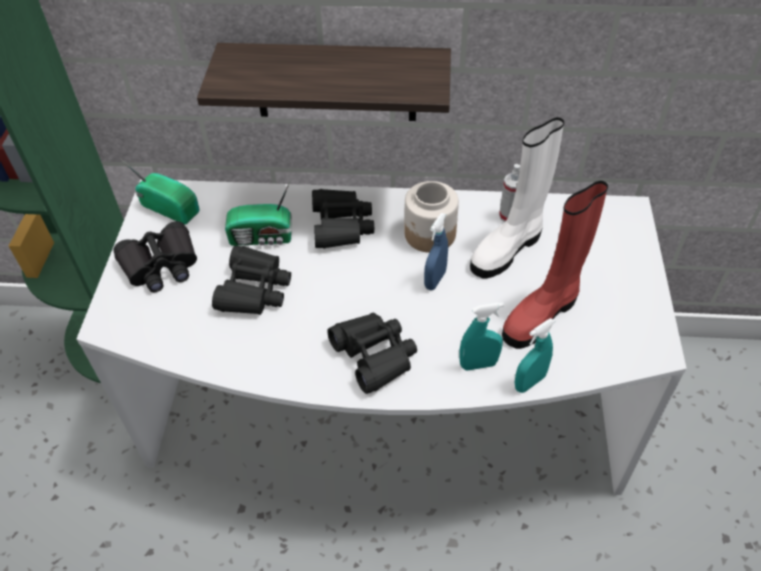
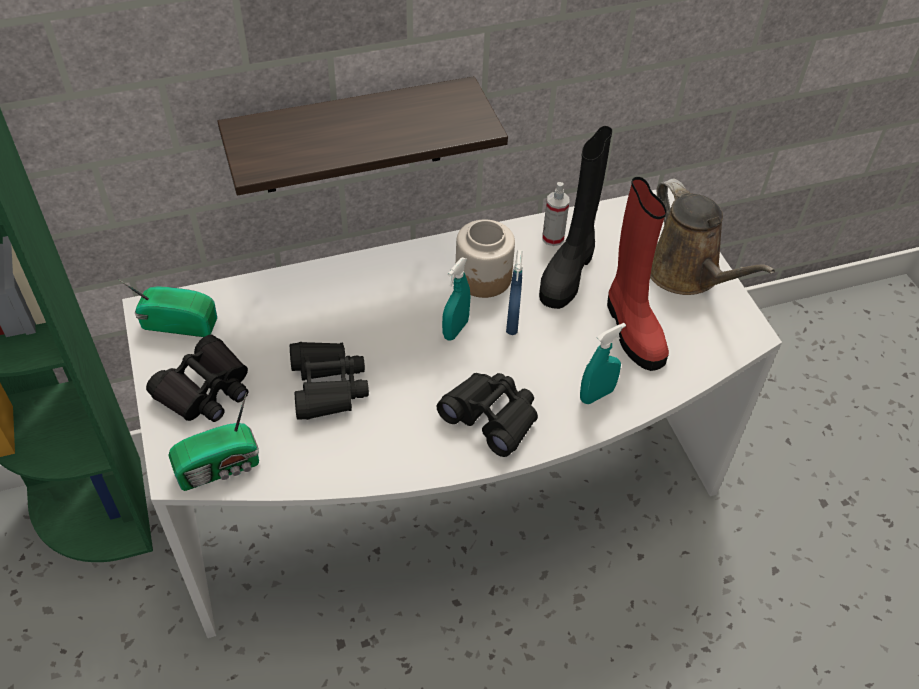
camera: 25 degrees left, 0 degrees up
(263, 237) = (306, 328): radio -> radio (221, 468)
(341, 225) = (385, 292): black binoculars -> none
(508, 249) = (568, 272): white boot -> black boot
(529, 382) = (652, 397): turquoise spray bottle -> turquoise spray bottle (455, 329)
(542, 315) = (632, 329): red boot -> red boot turned 45 degrees counterclockwise
(621, 279) = (687, 273): none -> brown watering can

